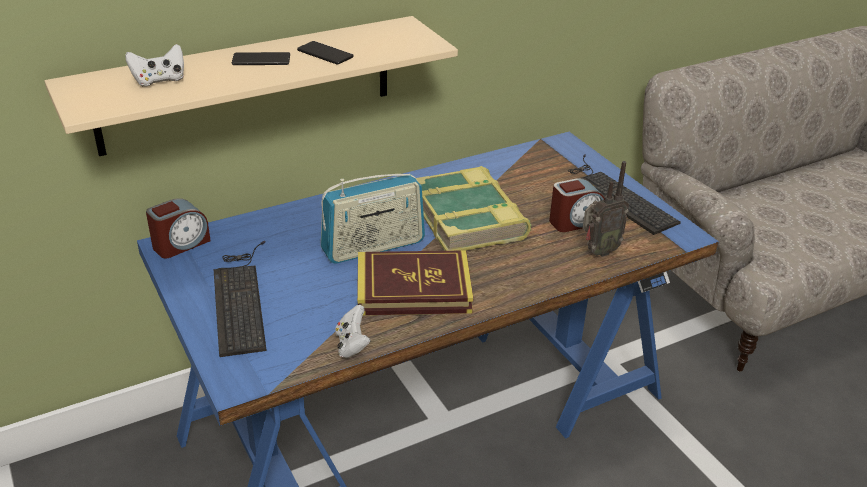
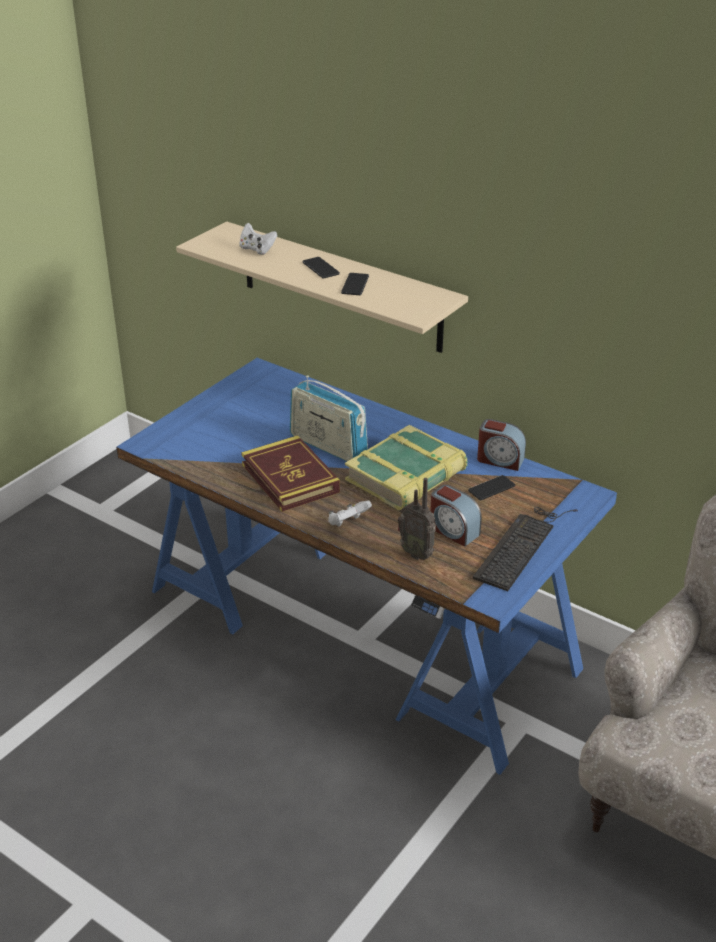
camera: 65 degrees right, 0 degrees up
(181, 244) = (265, 373): alarm clock -> alarm clock (500, 460)
(240, 298) = (225, 415): keyboard -> none
(352, 345) = (209, 472): white game controller -> white game controller (348, 523)
(522, 182) = (491, 488): none -> phone

